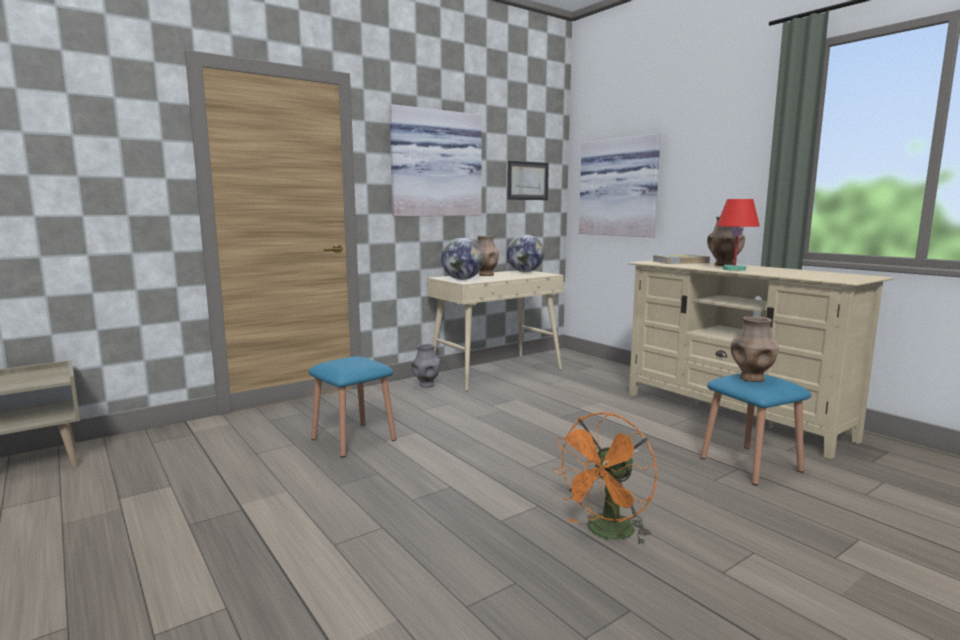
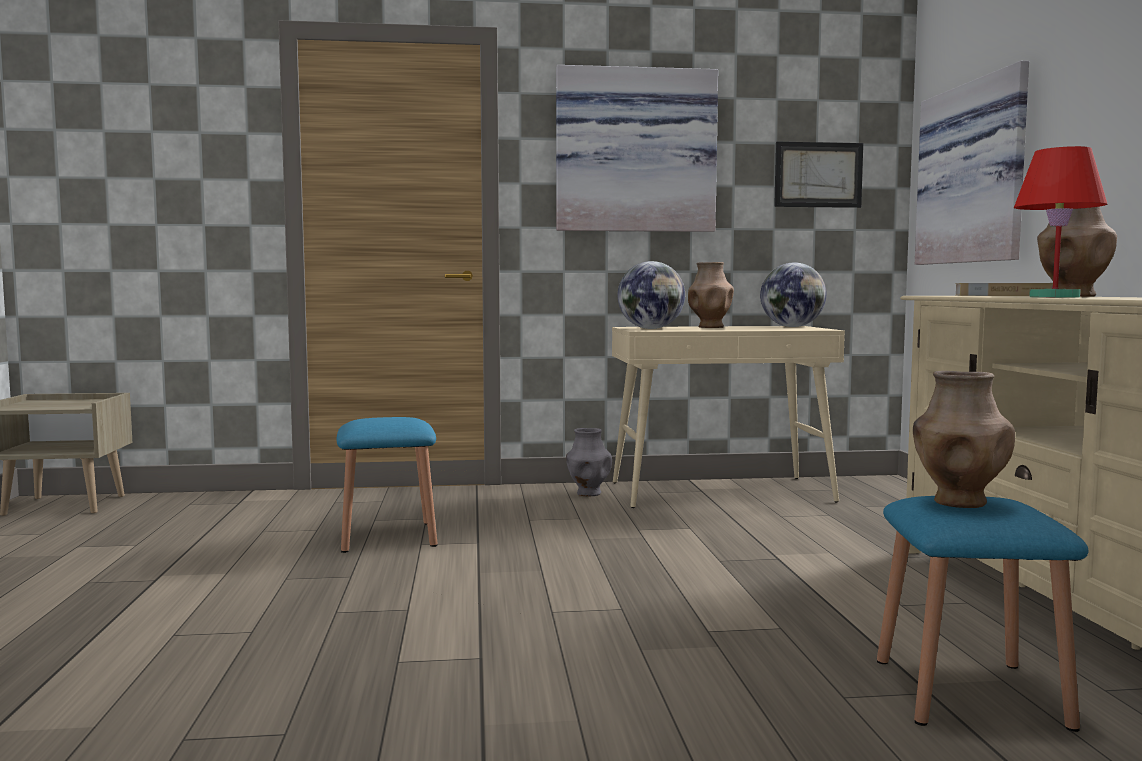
camera: 30 degrees right, 5 degrees down
(606, 533) = (514, 716): orange fan -> none

